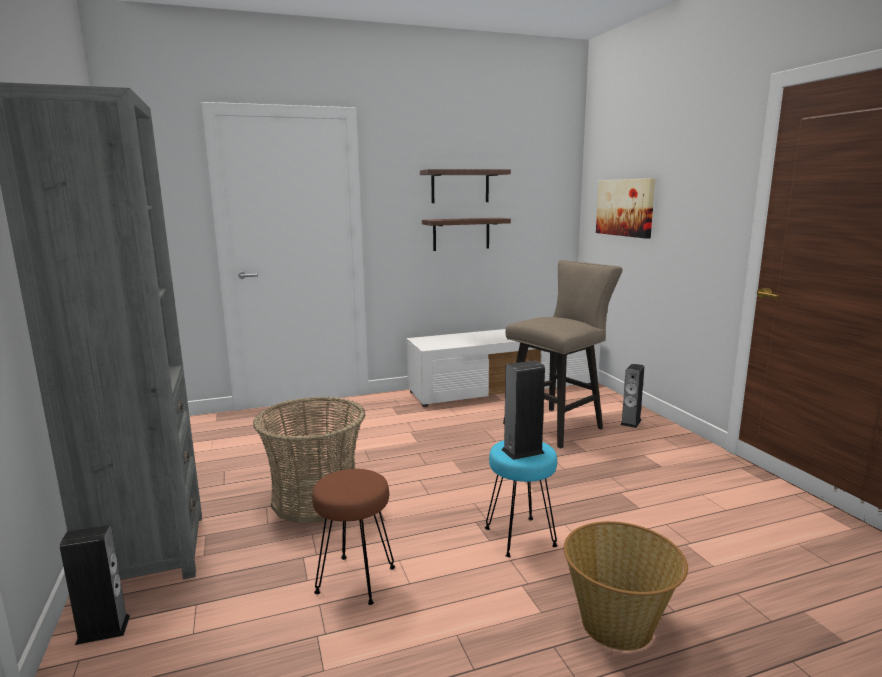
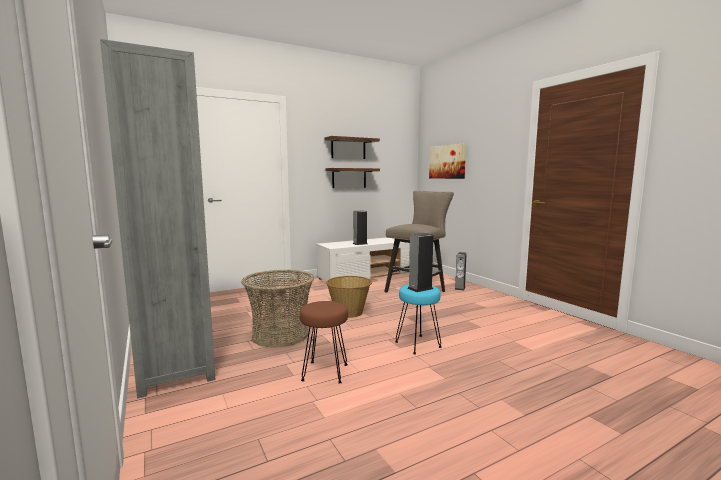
camera: 10 degrees left, 5 degrees down
(103, 629) = (161, 412): speaker -> speaker (360, 243)
(618, 625) = (491, 380): basket -> basket (349, 313)

